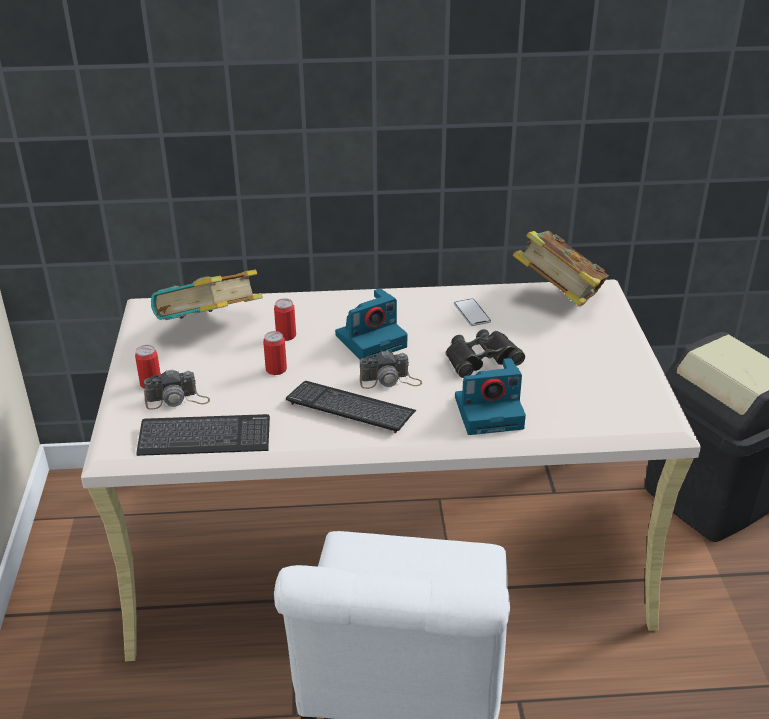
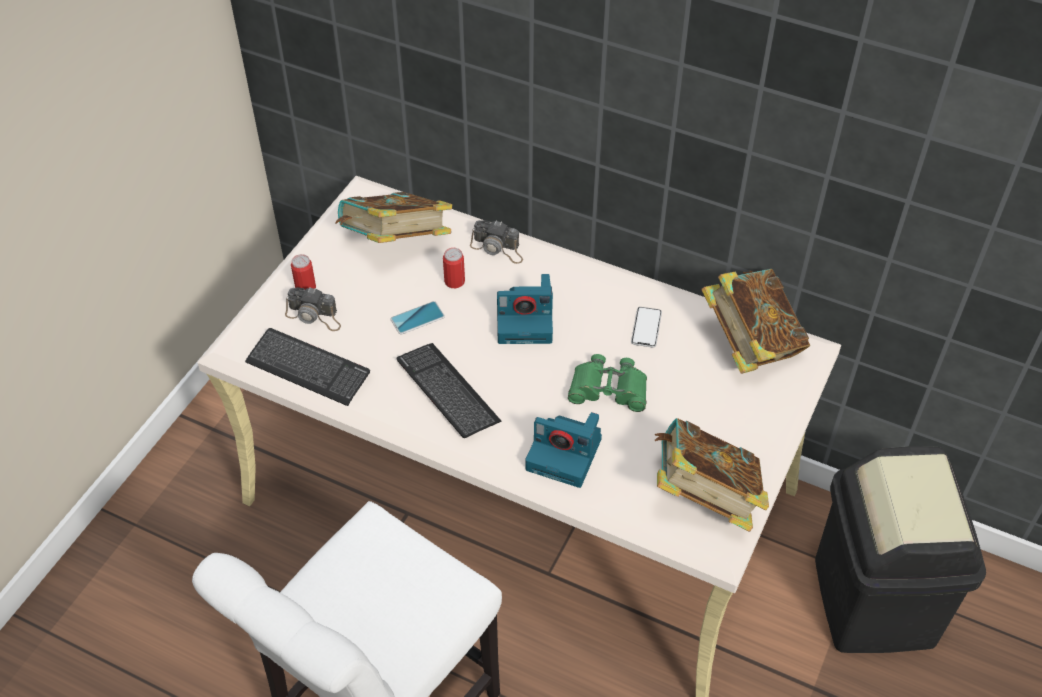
camera: 30 degrees right, 15 degrees up
(276, 369) = (417, 318): can -> phone
(390, 380) = (506, 376): camera -> camera (498, 248)
(481, 359) = (608, 389): black binoculars -> green binoculars
(623, 398) = (704, 497): none -> book

